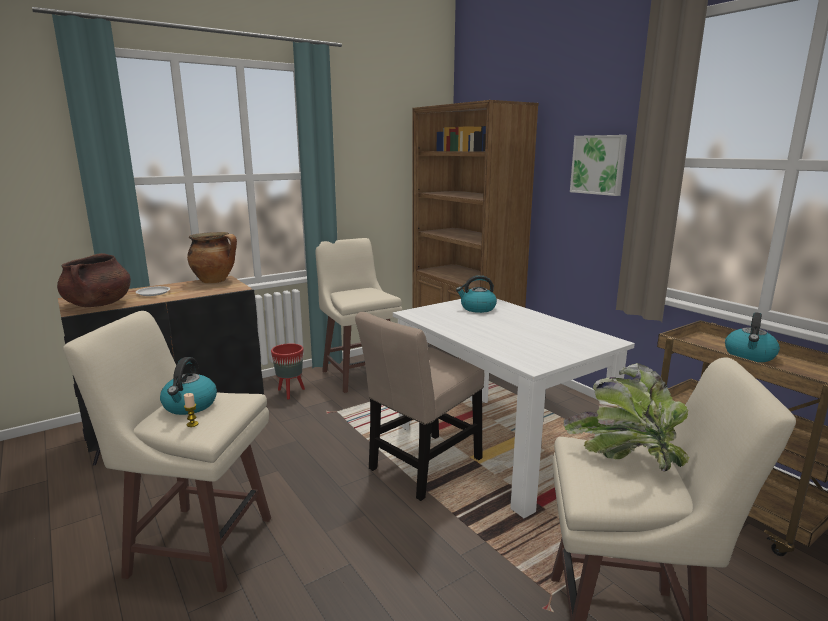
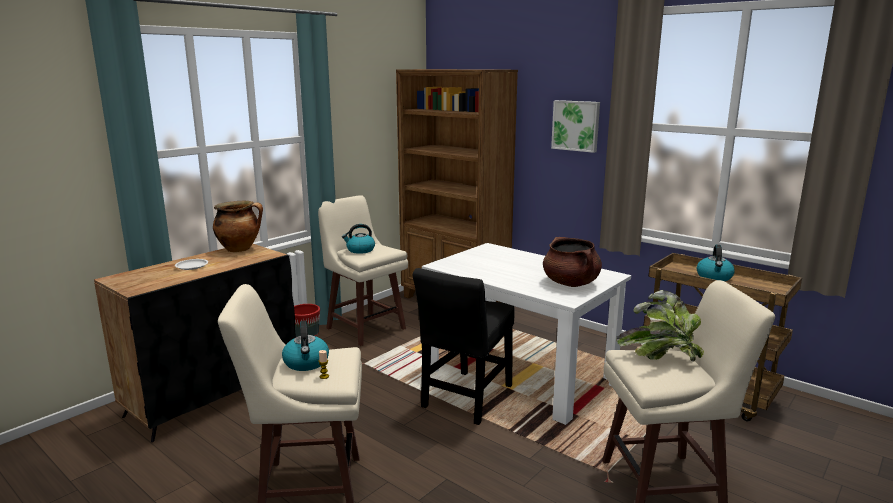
camera: 15 degrees left, 0 degrees up
(98, 304) = (150, 282): brown cooking pot -> brown cooking pot (571, 283)
(422, 467) = (466, 399): beige chair -> black chair
(477, 308) = (492, 256): kettle -> kettle (360, 250)

